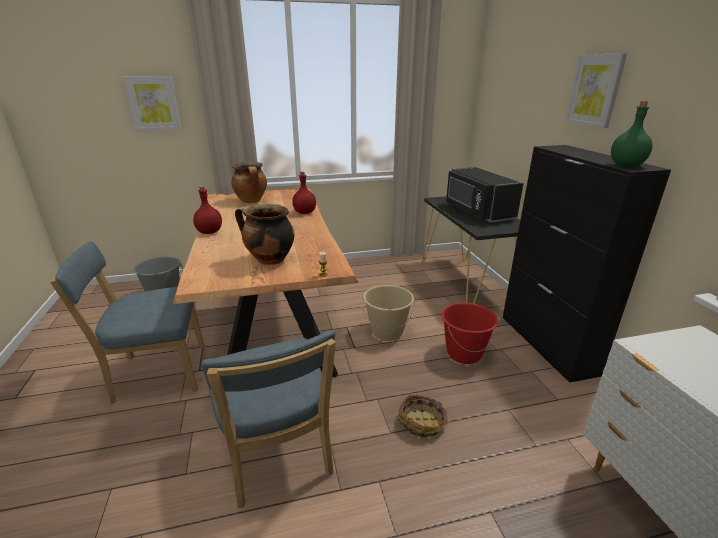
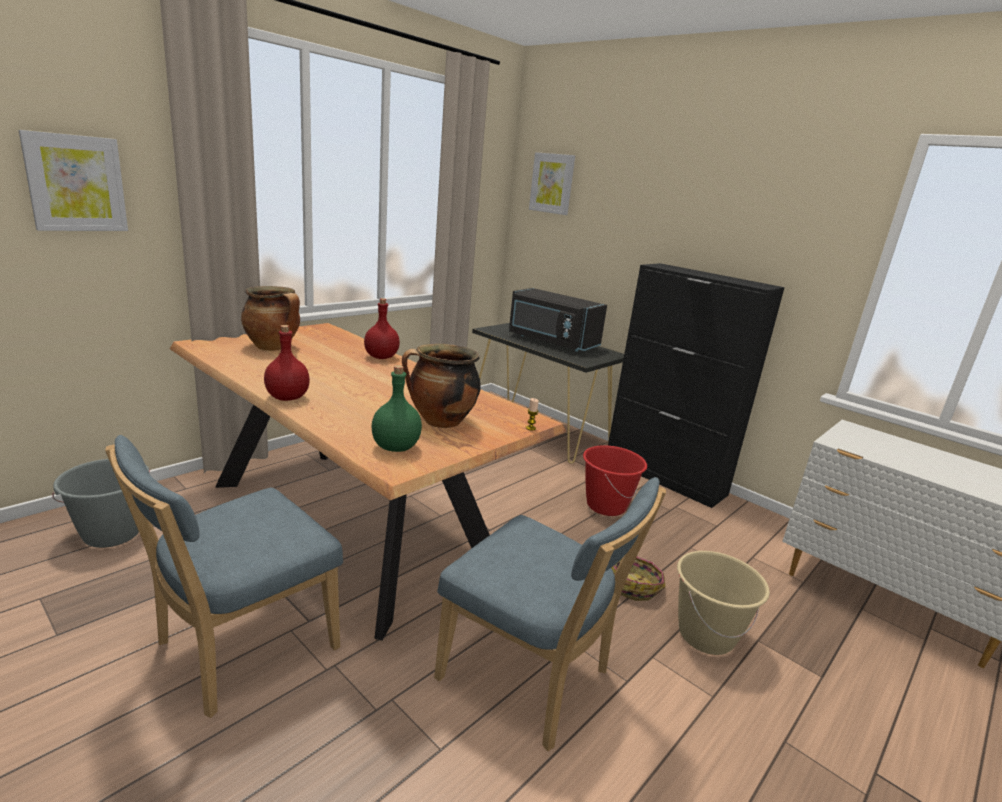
camera: 35 degrees left, 5 degrees down
(387, 332) = (508, 503): beige bucket -> beige bucket (705, 635)
(595, 90) = (689, 210): picture -> picture (552, 183)
(625, 165) = (751, 284): green bottle -> green bottle (395, 447)

